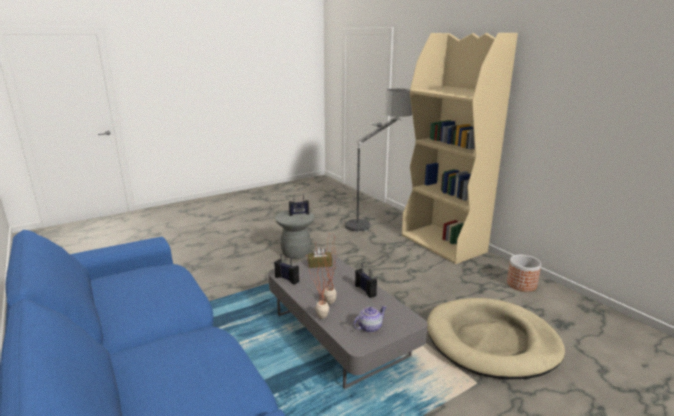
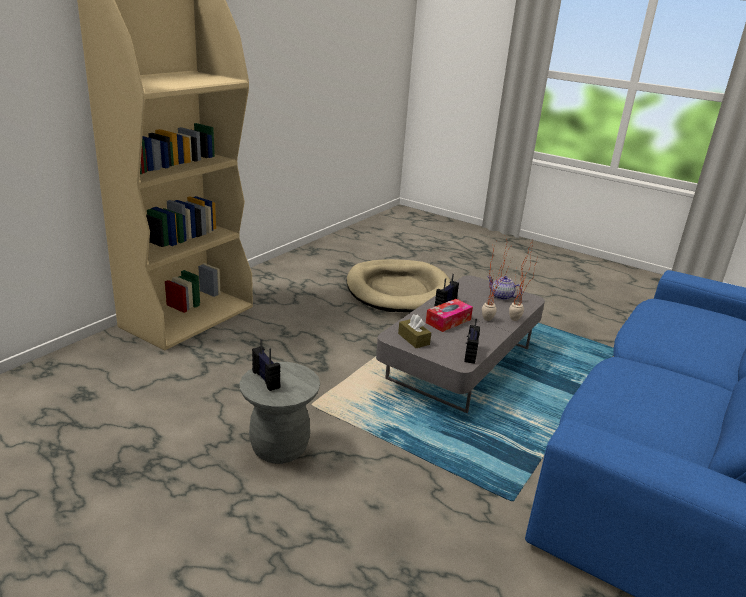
camera: 115 degrees left, 5 degrees up
(337, 284) = (448, 321): none -> tissue box
(374, 223) = (107, 383): floor lamp -> none
(521, 284) = (282, 274): planter -> none

